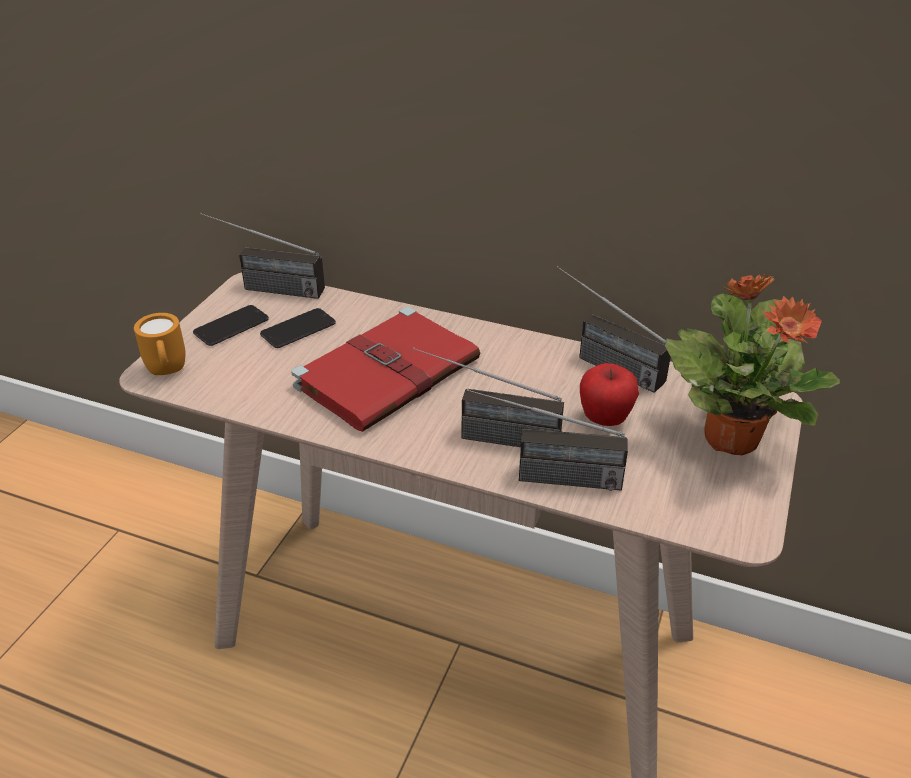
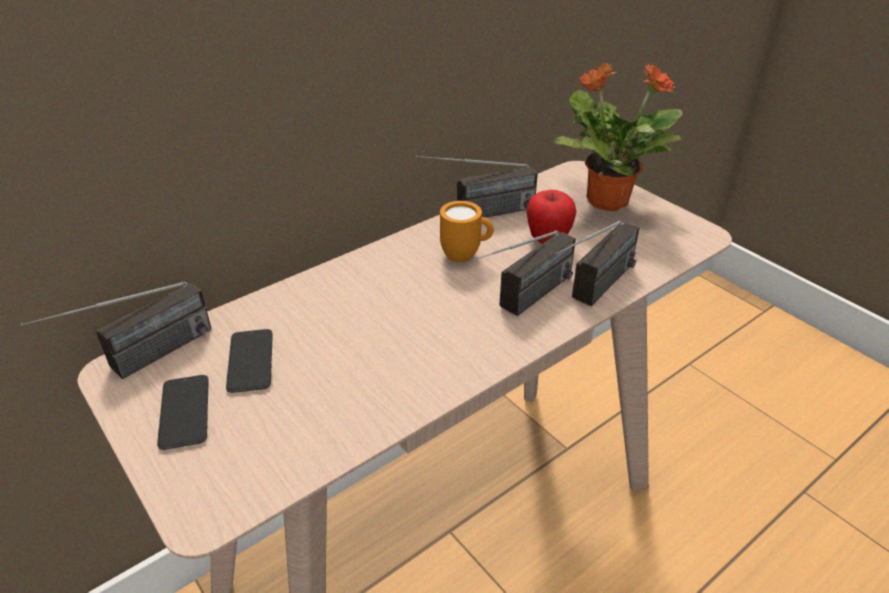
camera: 60 degrees left, 0 degrees up
(168, 373) = (217, 497): orange mug -> orange mug (466, 256)
(390, 372) = (386, 324): red book -> none

